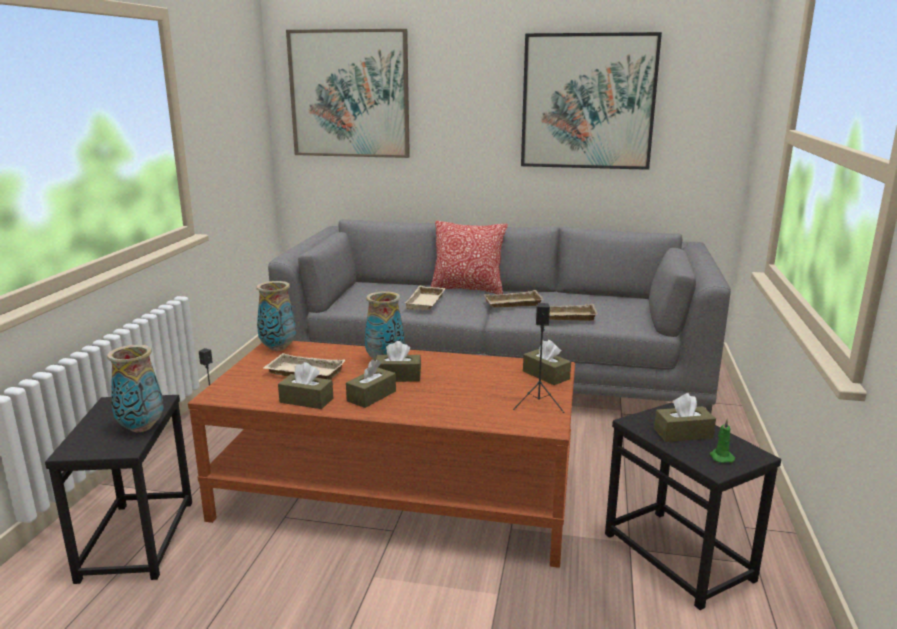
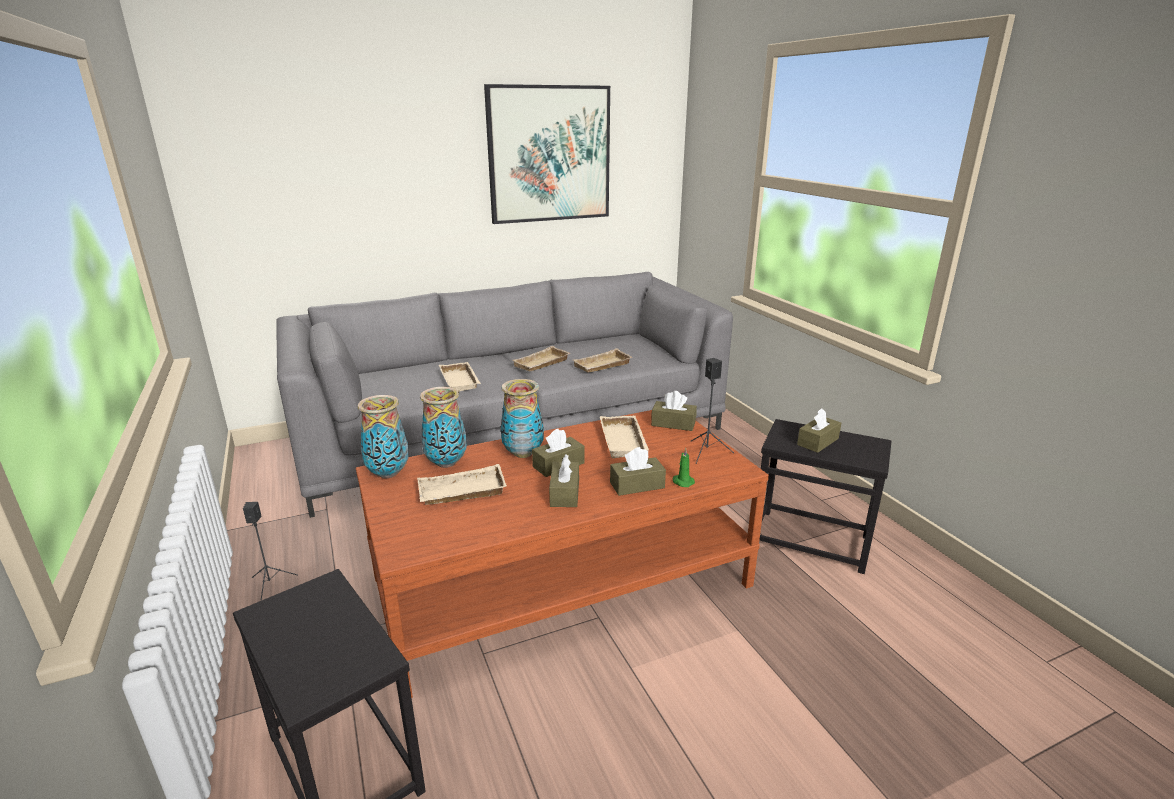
camera: 35 degrees left, 5 degrees up
(142, 427) = (356, 626): vase -> vase (447, 463)
(306, 400) = (510, 520): brown tissue box -> brown tissue box (637, 485)
(349, 94) = (283, 155): picture -> none
(468, 289) = (478, 358): pillow -> none
(479, 376) = (625, 441): none -> beige tray
(720, 457) = (862, 452): green candle -> green candle (682, 482)

